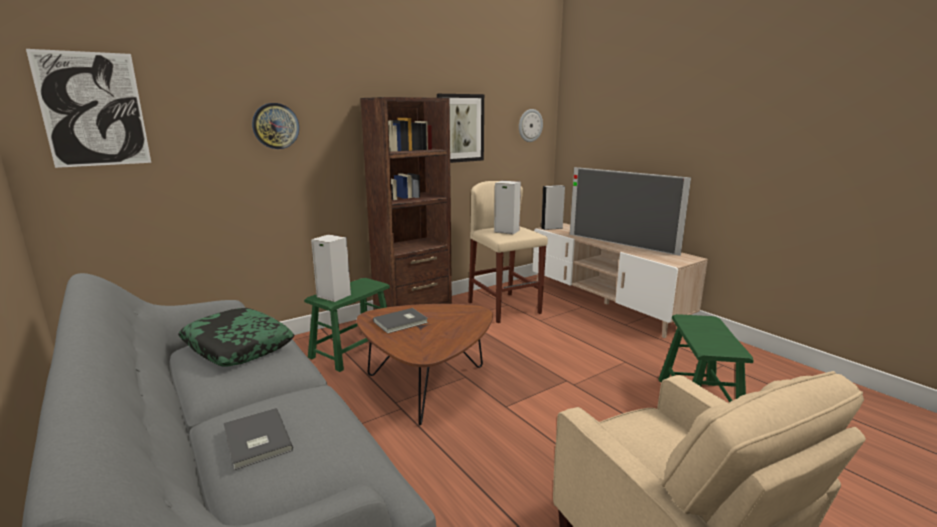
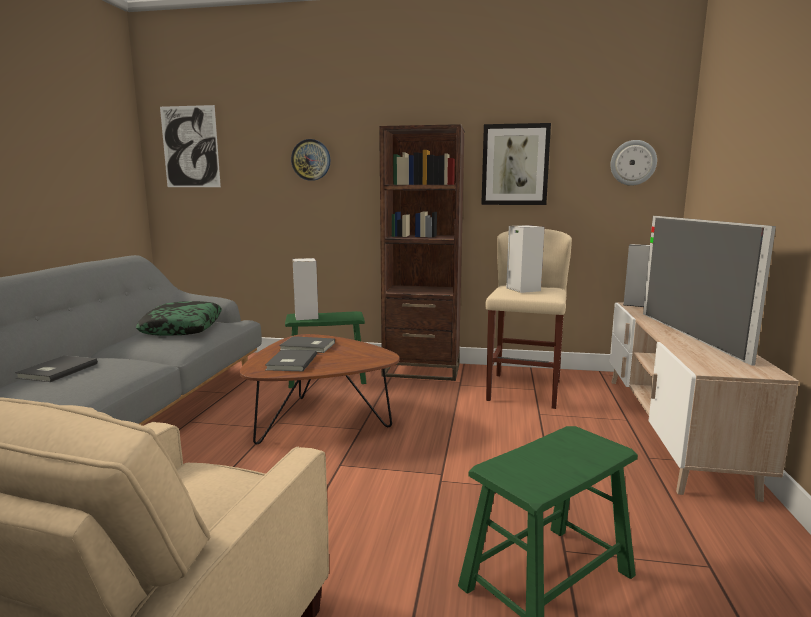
camera: 45 degrees right, 5 degrees down
(428, 340) = (290, 362): none -> grey book

